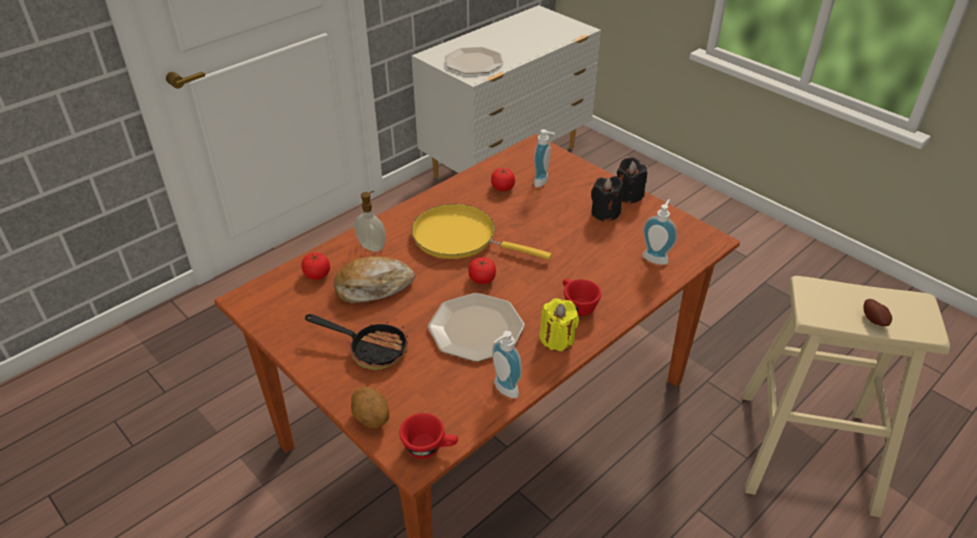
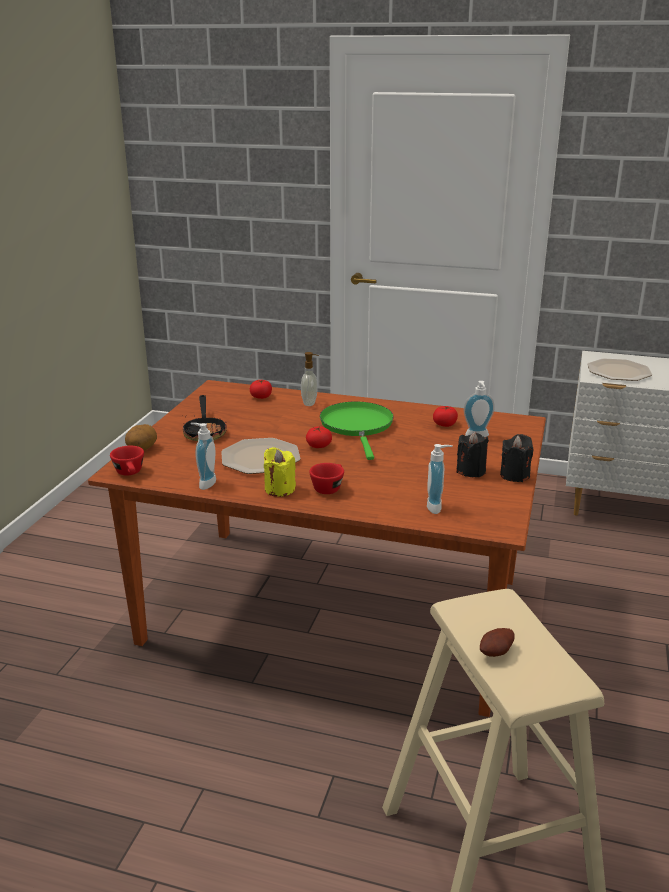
camera: 60 degrees right, 15 degrees down
(373, 287) = (267, 415): bread -> none
(460, 238) = (357, 426): yellow frying pan -> green frying pan

